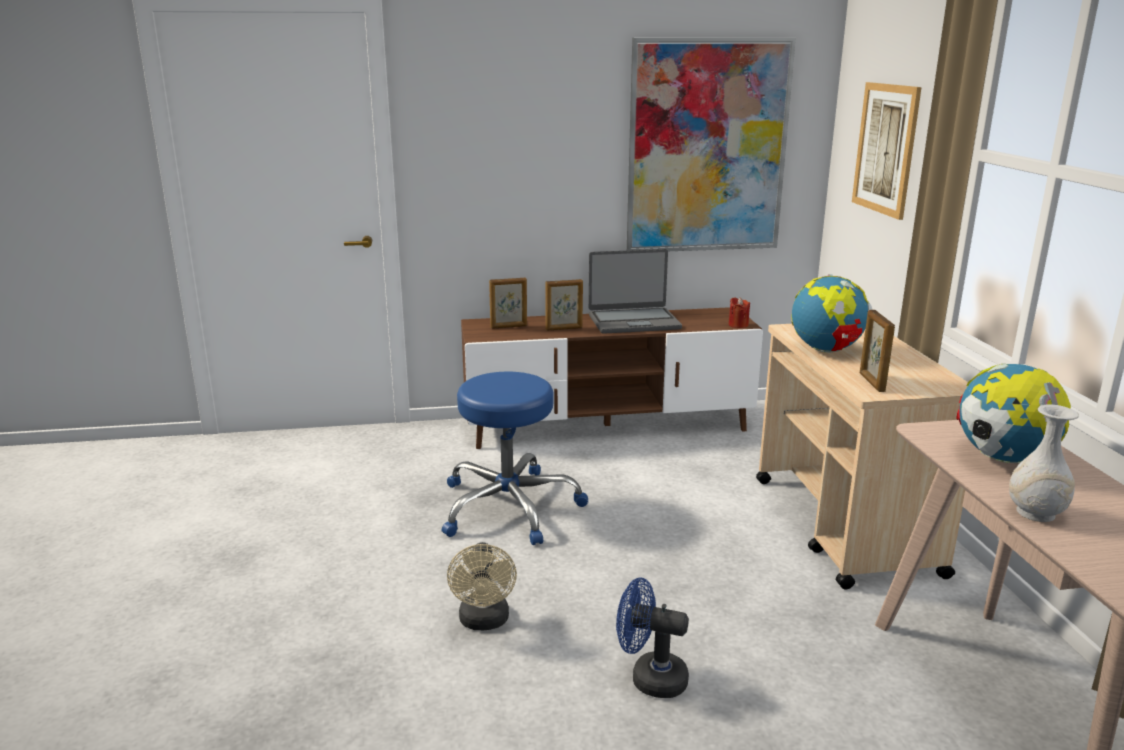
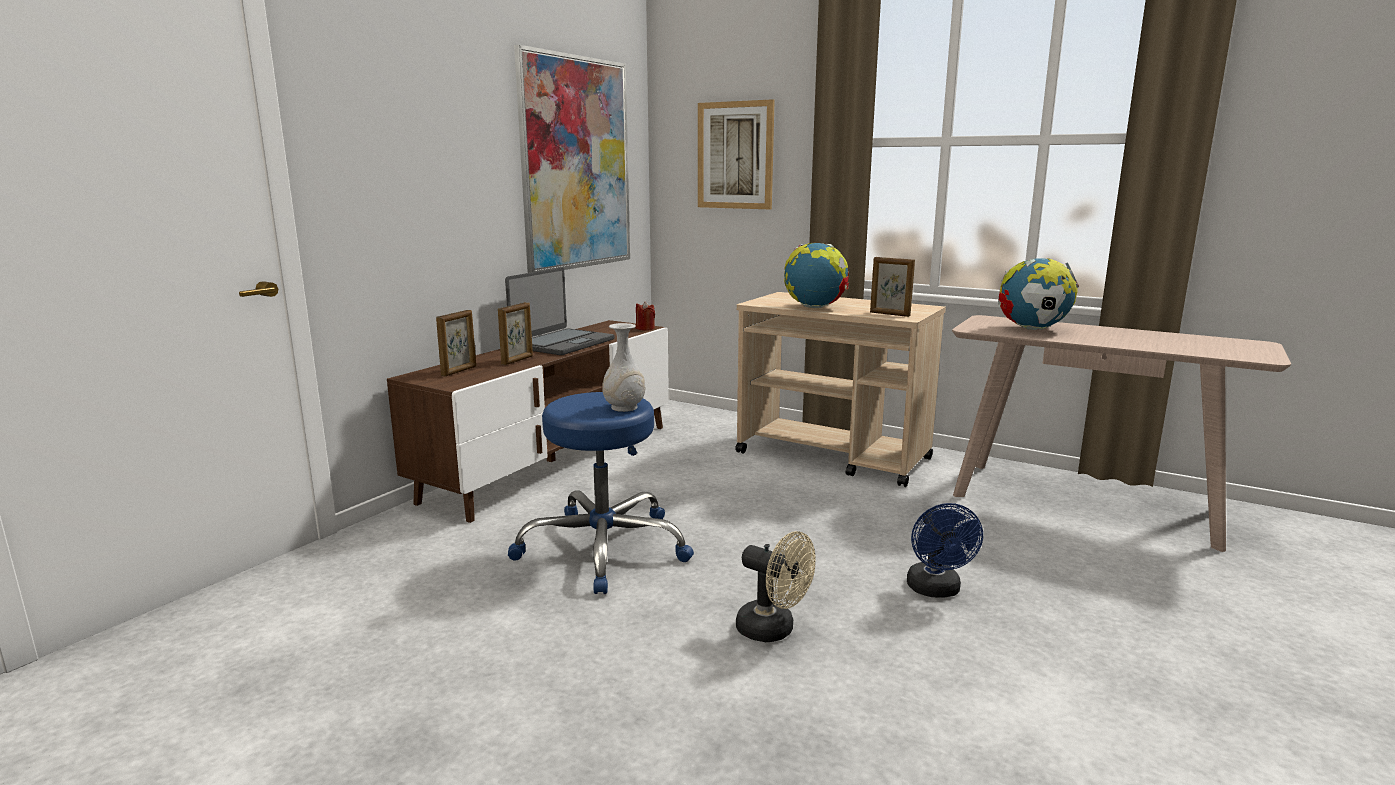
camera: 50 degrees left, 5 degrees down
(650, 678) = (936, 590): blue fan -> blue fan turned 60 degrees counterclockwise
(1035, 513) = (1113, 342): white vase -> white vase (624, 408)

